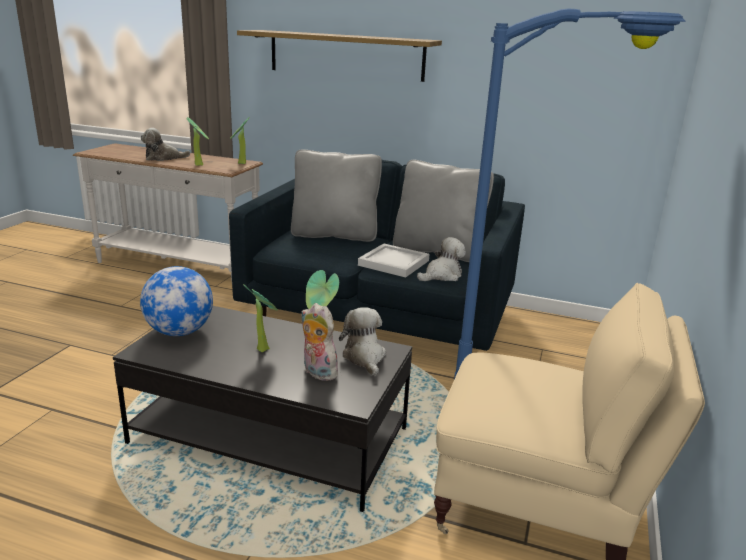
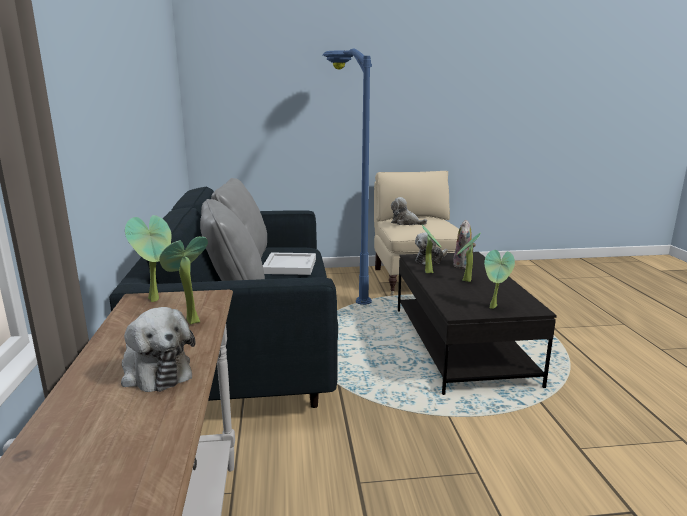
camera: 115 degrees left, 5 degrees down
(179, 332) = (494, 307): globe -> potted plant
(346, 55) = (100, 97): shelf -> none
(442, 275) = (297, 252): plush toy -> plush toy (405, 223)

